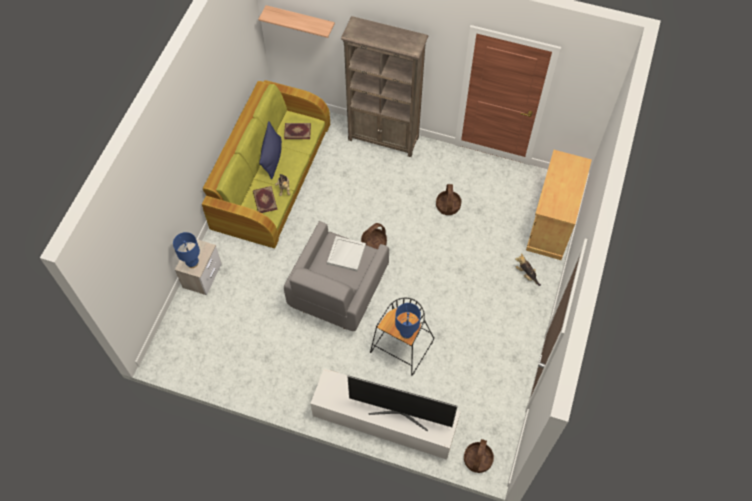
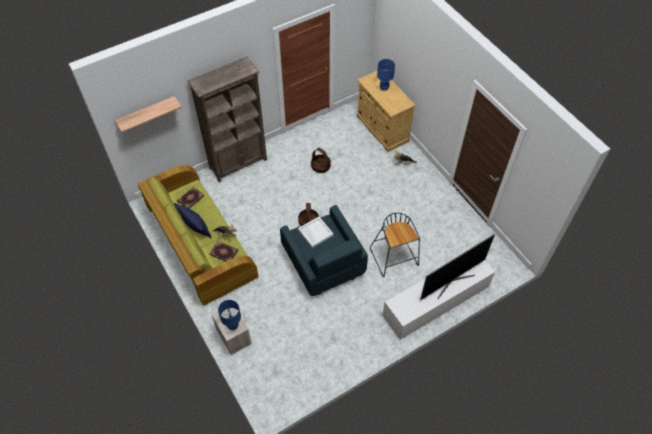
camera: 50 degrees left, 5 degrees down
(338, 292) = (323, 264): grey armchair -> blue armchair
(406, 333) = (408, 235): blue table lamp -> blue table lamp (384, 88)
(478, 459) = (500, 271): basket -> none

